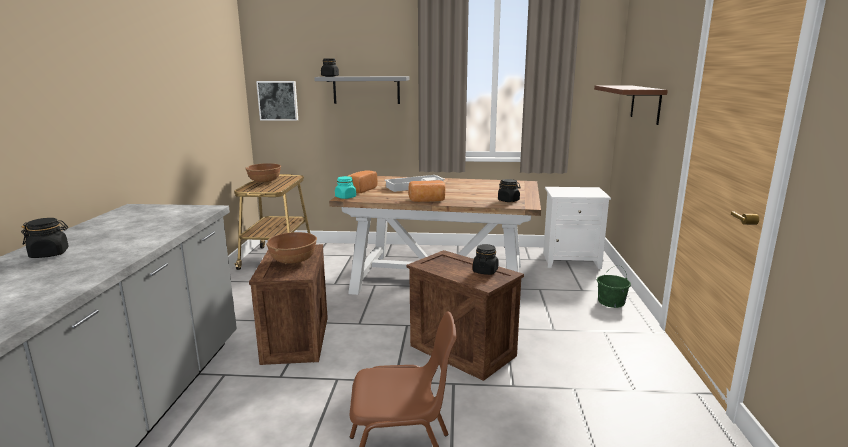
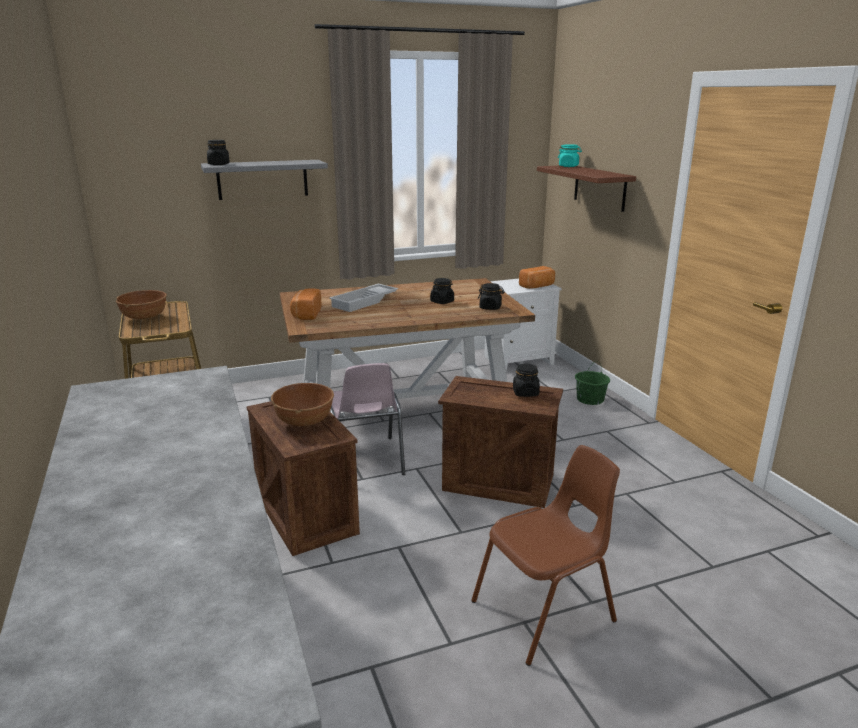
camera: 25 degrees left, 5 degrees up
(50, 254) = (113, 479): black jar -> black jar (442, 302)
(278, 100) = (135, 199): picture -> none
(345, 197) = (303, 328): turquoise jar -> turquoise jar (568, 166)
(374, 311) = (365, 460): none -> pink chair
(427, 201) = (405, 319): bread -> bread (537, 286)

